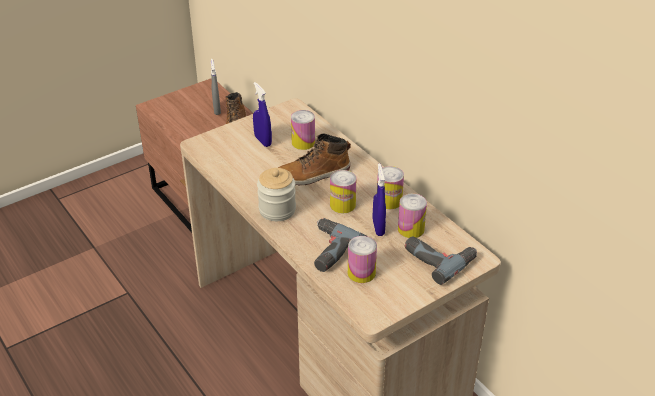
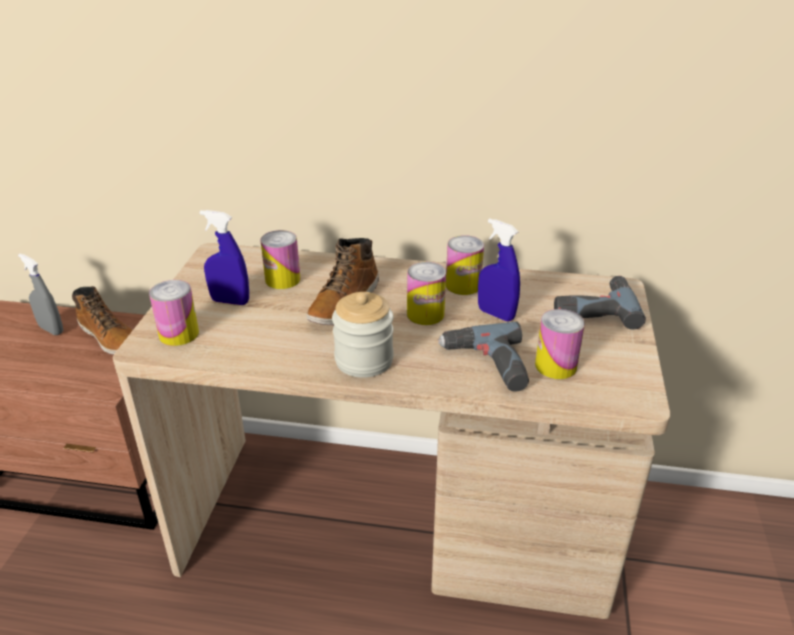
camera: 45 degrees left, 5 degrees down
(411, 229) = (526, 298): can -> can (179, 334)

